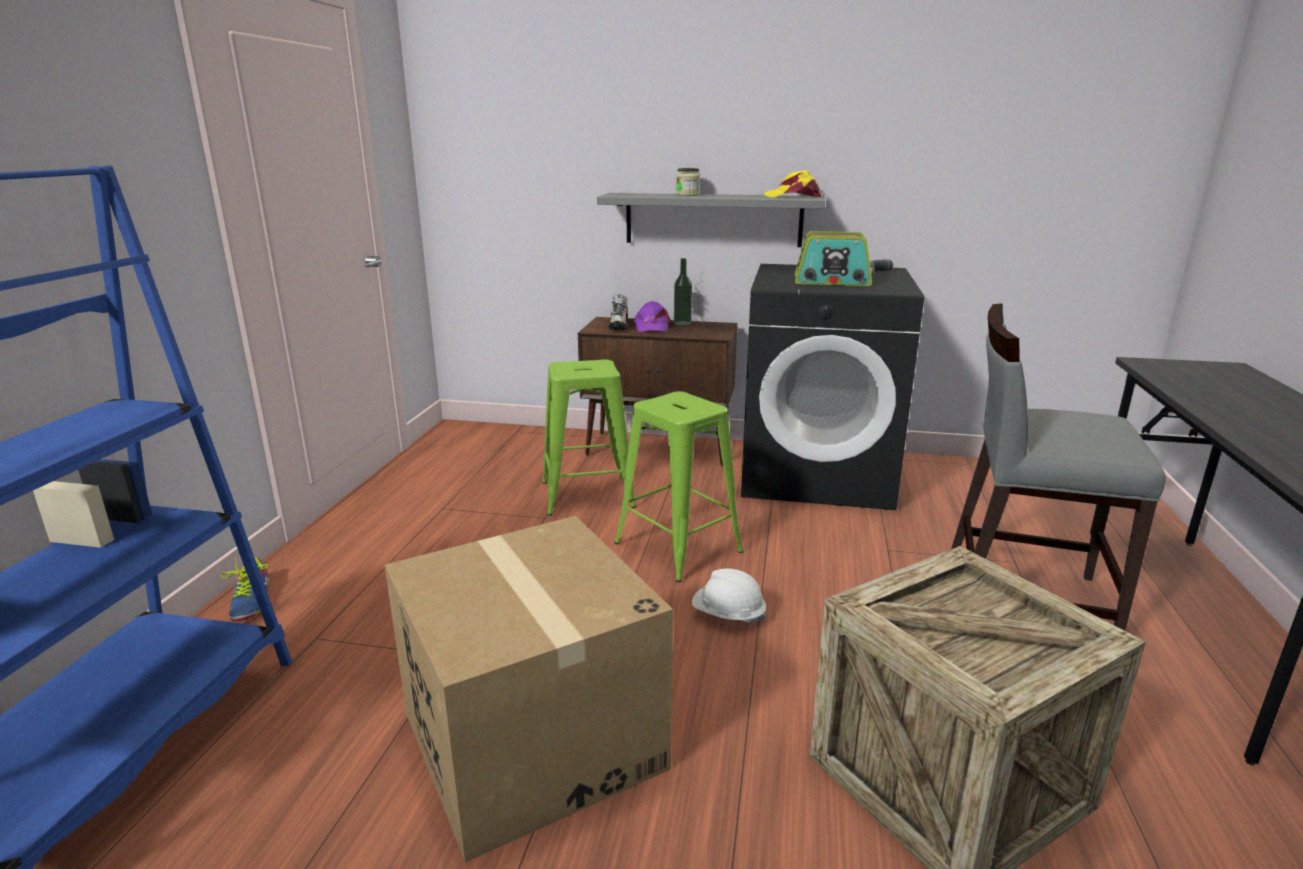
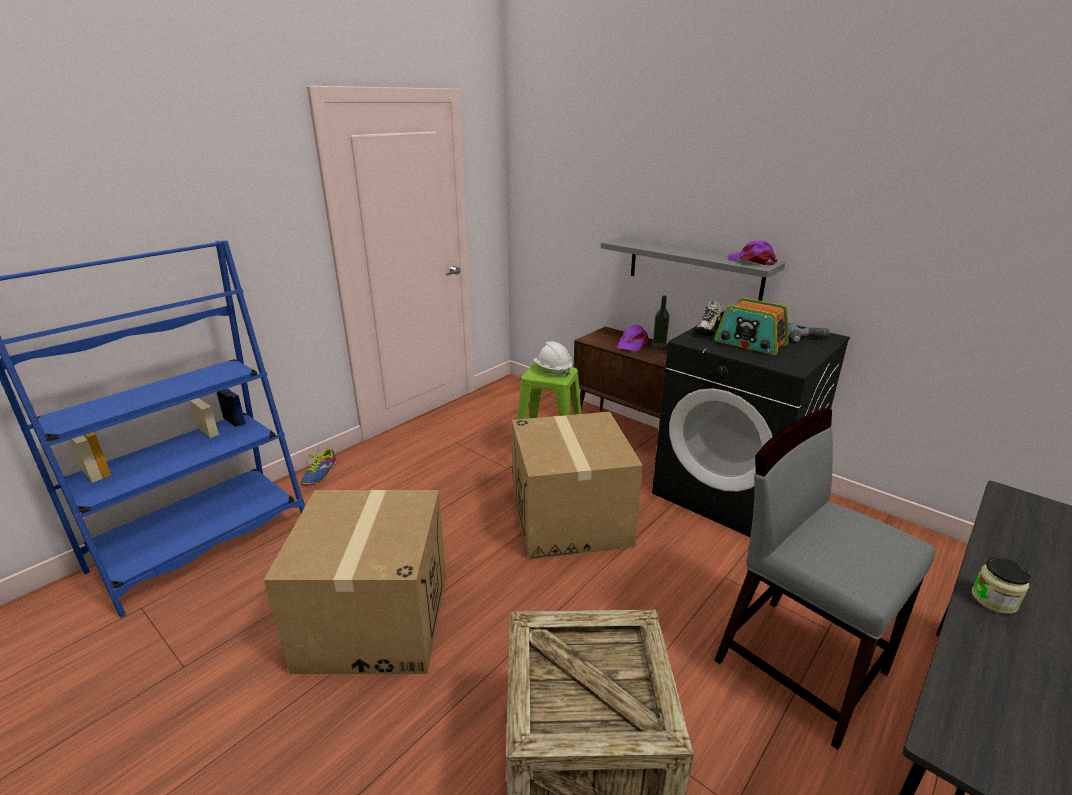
camera: 30 degrees right, 5 degrees up
(619, 326) = (609, 339): shoe -> shoe (707, 330)
(677, 547) = (570, 519): green stool -> cardboard box
(688, 195) = (671, 247): jar -> jar (994, 600)
(728, 615) = (555, 584): white hard hat -> white hard hat (553, 370)
(793, 196) = (752, 261): yellow cap -> purple cap

